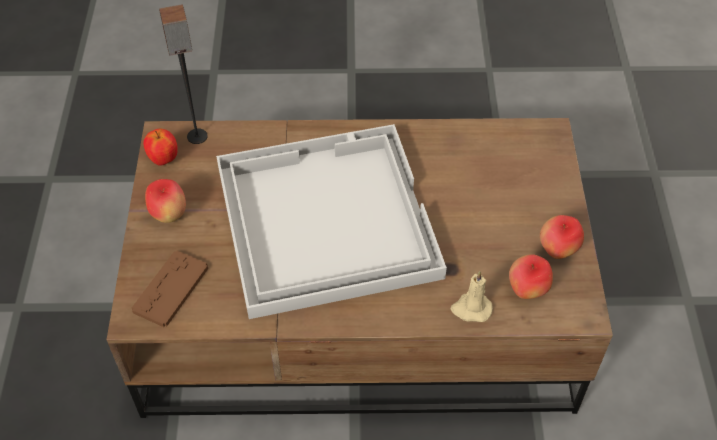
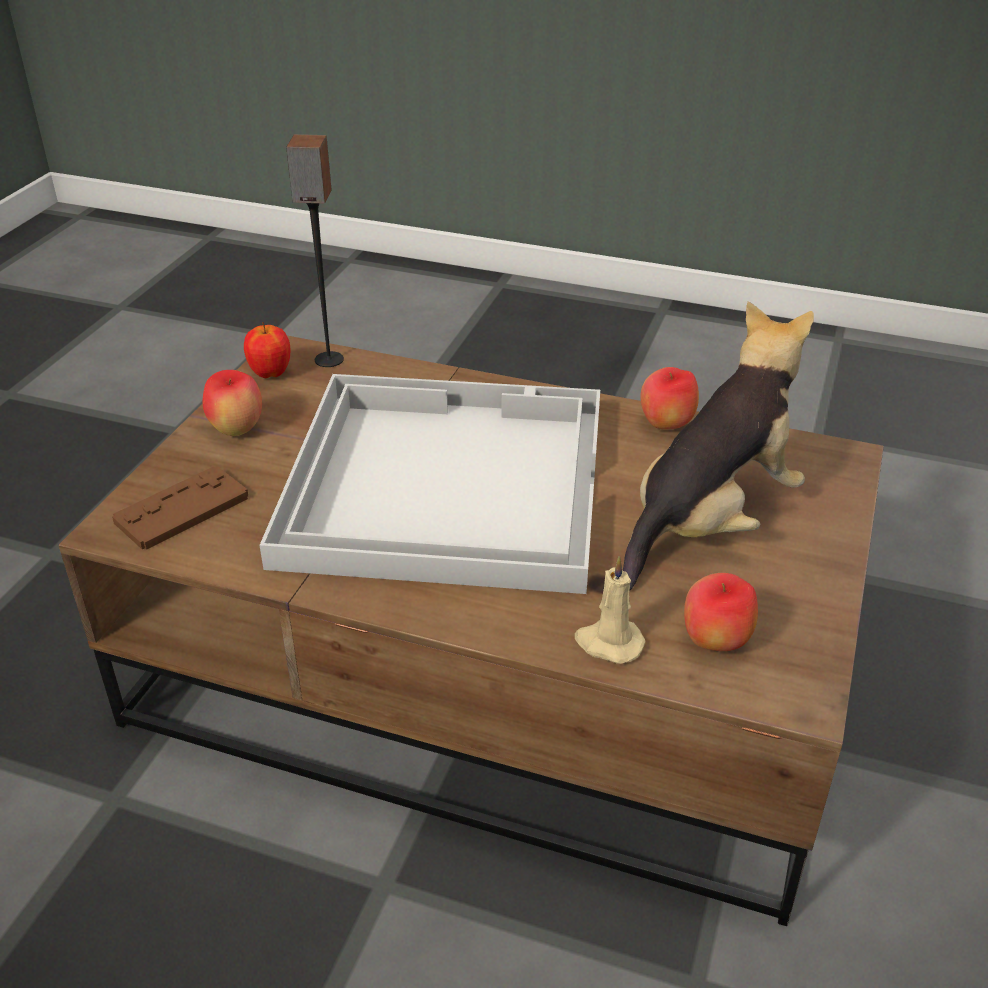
camera: 20 degrees right, 15 degrees down
(492, 204) = (710, 521): none -> plush toy
(557, 250) = (792, 602): apple -> apple (666, 425)

